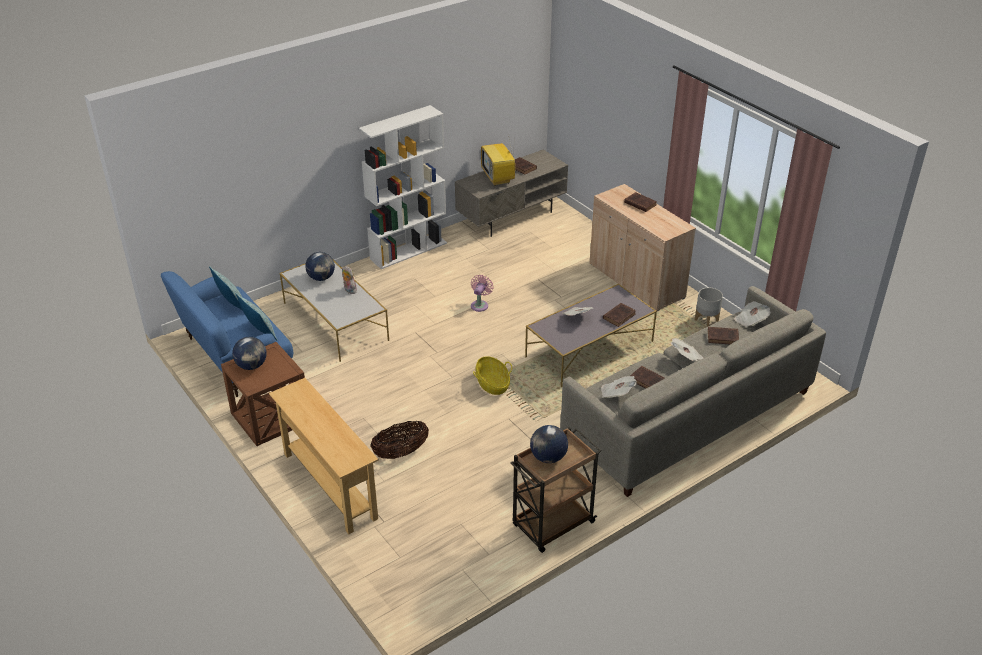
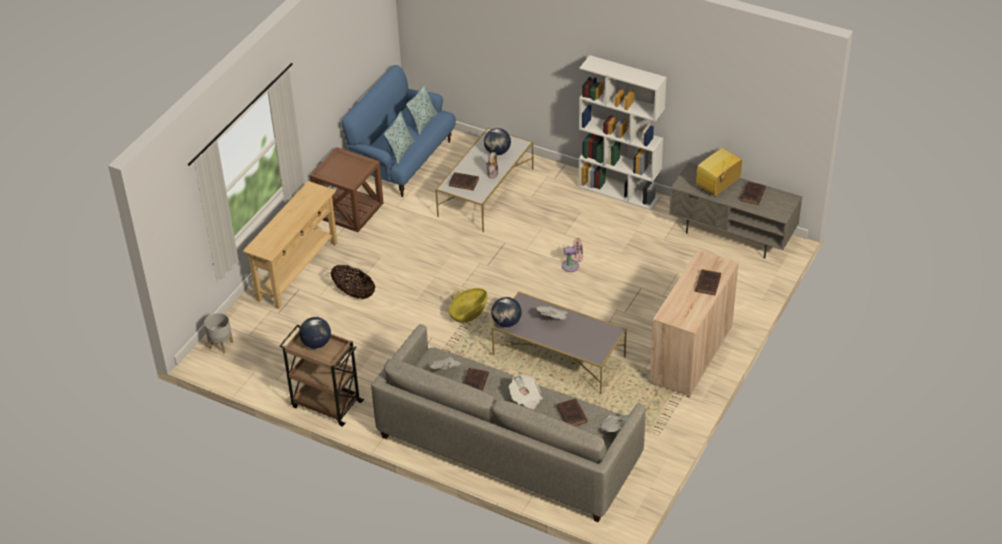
camera: 65 degrees right, 5 degrees up
(251, 366) = (343, 162): globe -> globe (506, 323)
(619, 316) = (575, 344): brown book -> brown book (464, 183)
(706, 321) = (662, 422): grey planter -> grey planter (221, 345)

